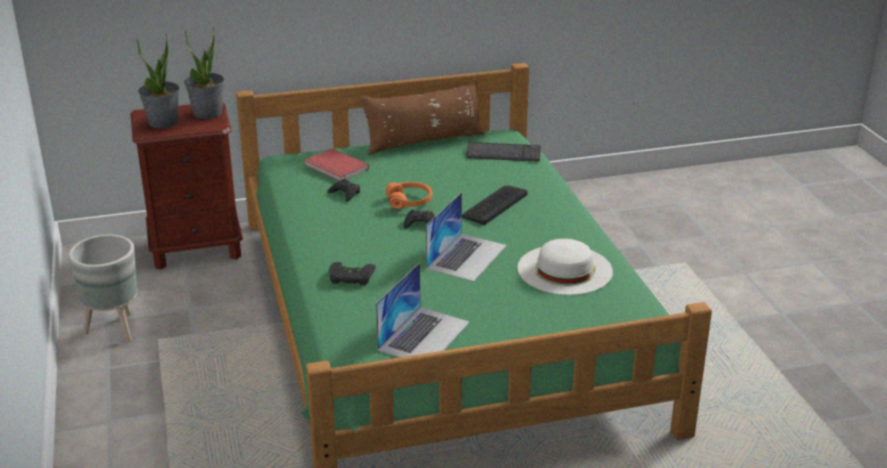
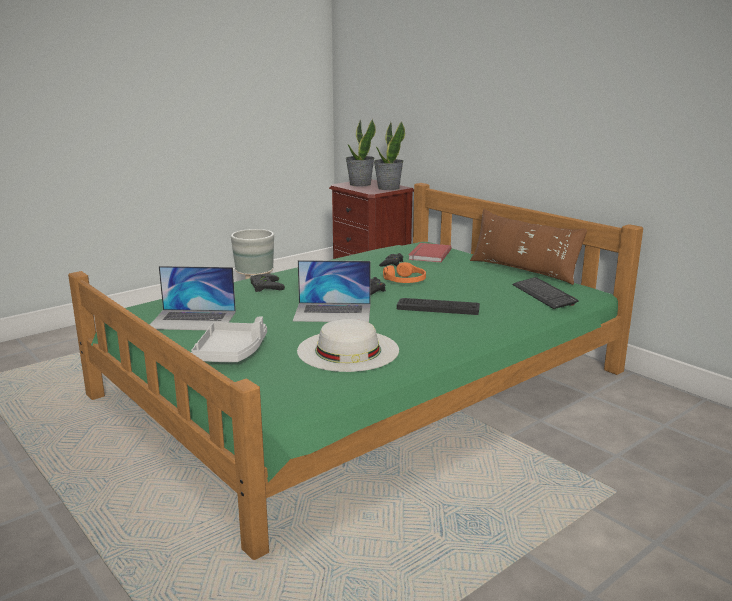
camera: 65 degrees right, 10 degrees down
(530, 326) = (231, 352): none -> grey tray

